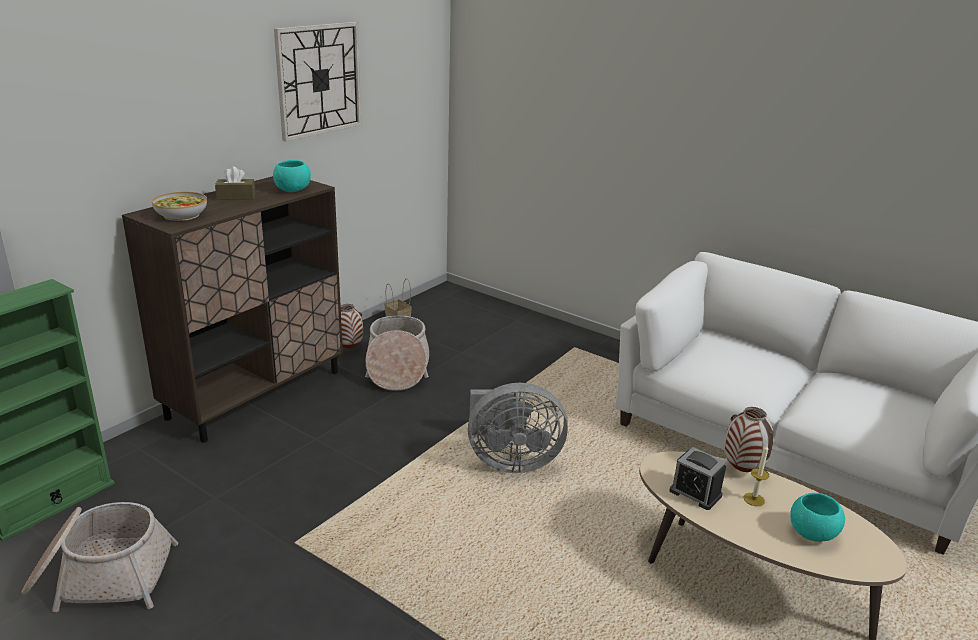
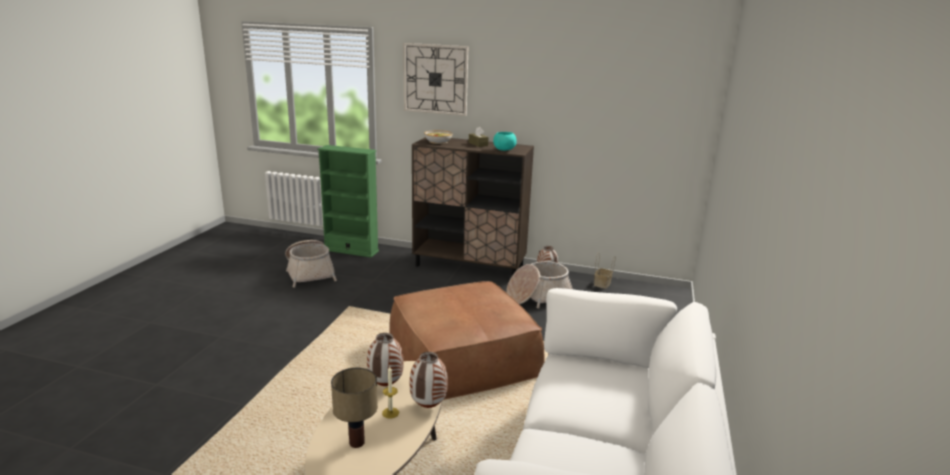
camera: 70 degrees right, 5 degrees down
(319, 80) = (573, 93): wall clock -> wall clock (435, 79)
(510, 461) = (463, 355): grey fan -> brown ottoman
(695, 493) = (386, 385): alarm clock -> vase
(813, 534) = (356, 443): turquoise bowl -> table lamp

